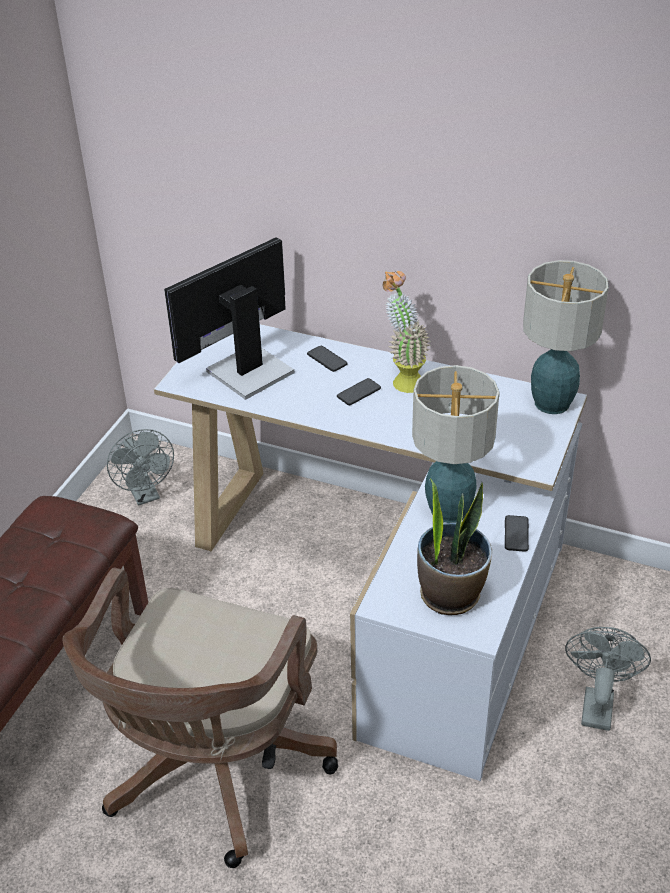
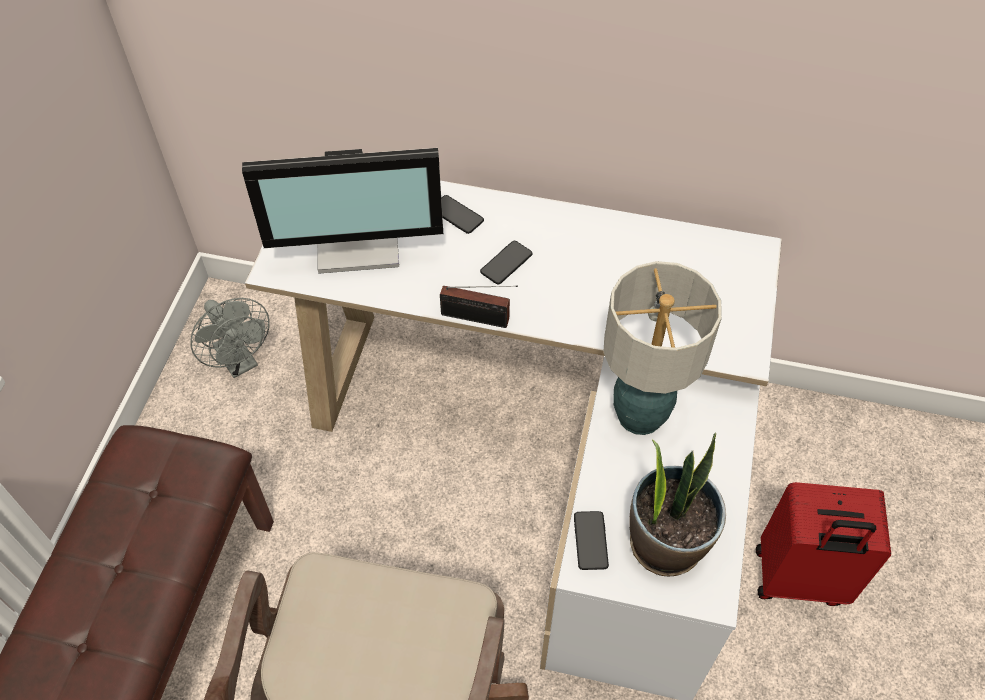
camera: 10 degrees left, 15 degrees up
(246, 371) = (359, 243): monitor -> monitor turned 135 degrees counterclockwise
(328, 425) = (478, 318): none -> radio
(402, 379) = (556, 237): potted plant -> none
(516, 534) = (726, 442): phone -> phone (590, 541)
(551, 402) = (742, 255): table lamp -> none
(597, 703) = (799, 579): grey fan -> red suitcase

